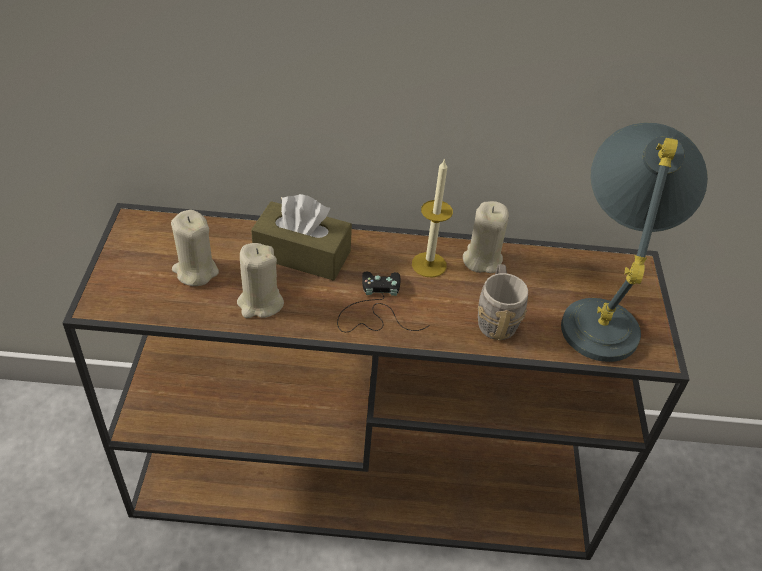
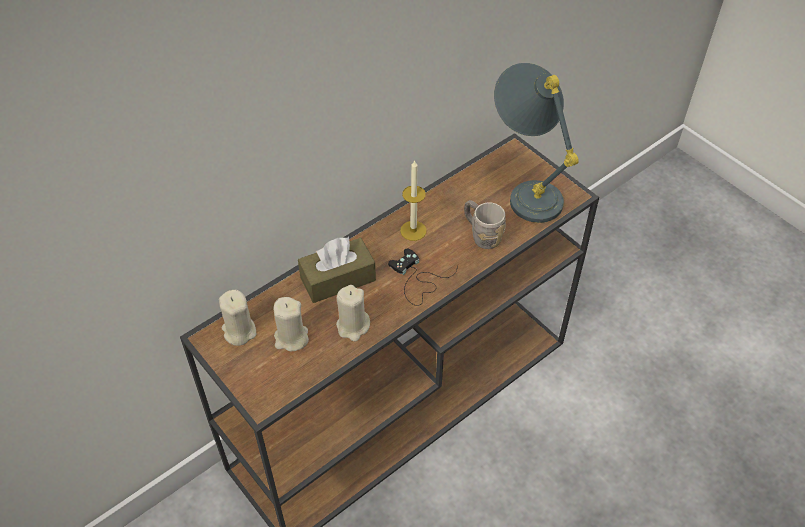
camera: 40 degrees left, 5 degrees up
(482, 259) = (436, 206): beige candle -> beige candle (239, 331)

